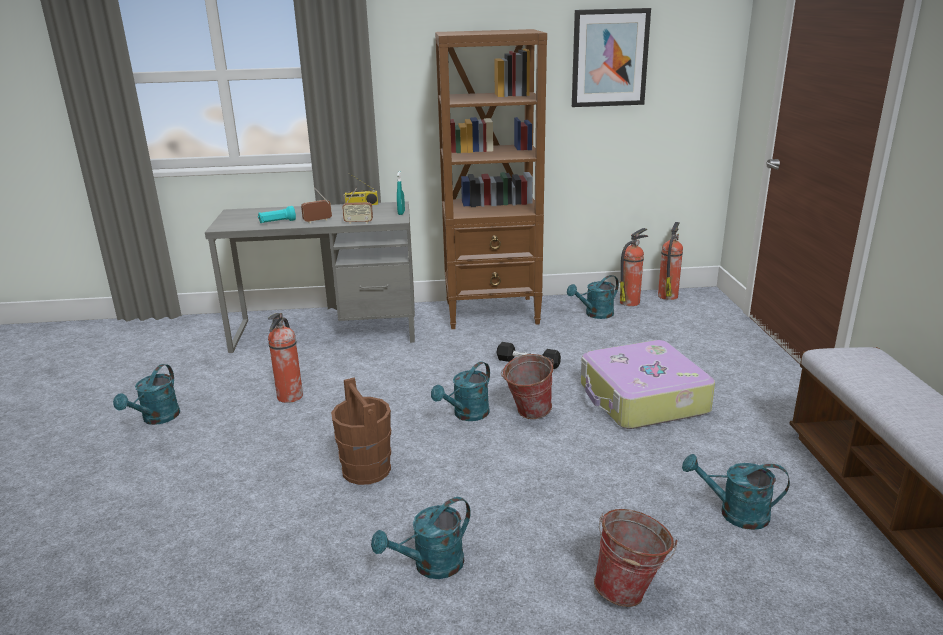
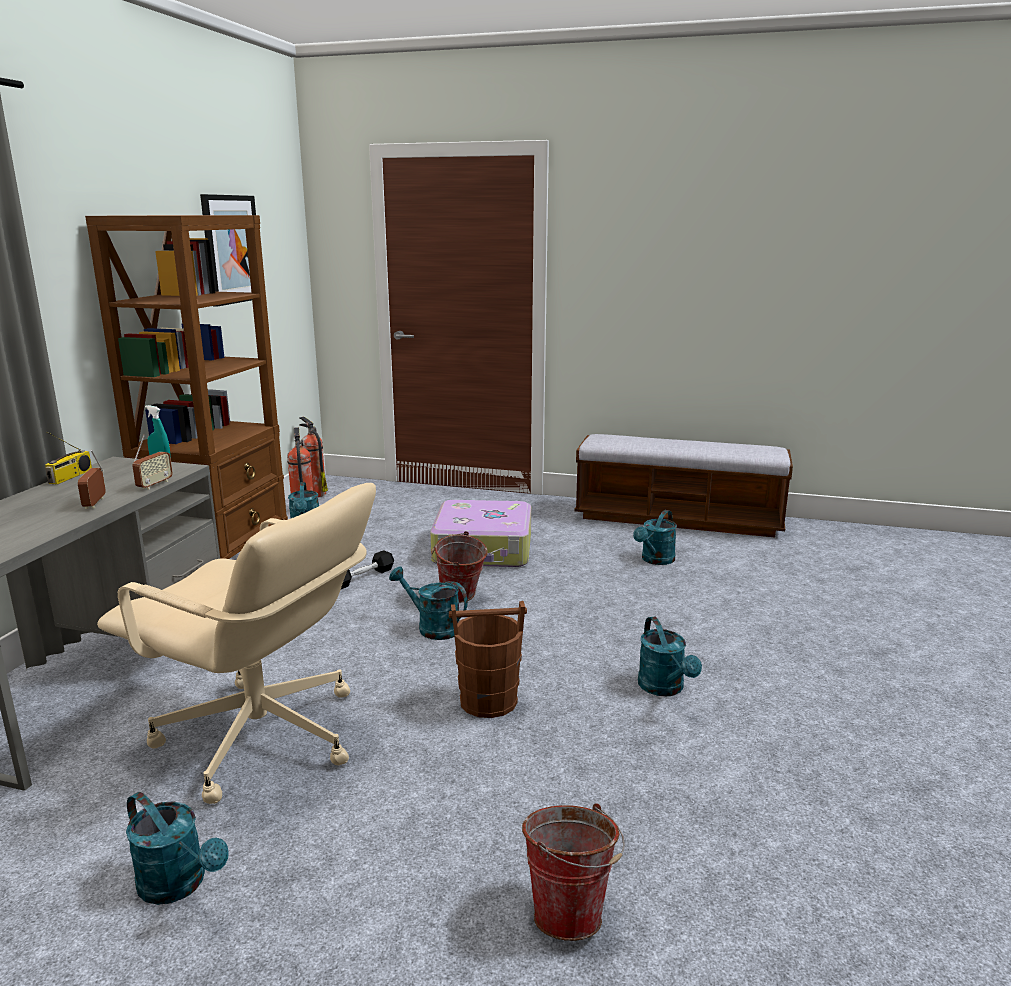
camera: 70 degrees left, 5 degrees down
(277, 222) = (41, 525): turquoise flashlight -> none
(289, 397) = (261, 738): fire extinguisher -> beige office chair
(466, 415) = (432, 627): turquoise watering can -> turquoise watering can turned 150 degrees clockwise
(631, 591) = (723, 614): bucket -> bucket (571, 910)

